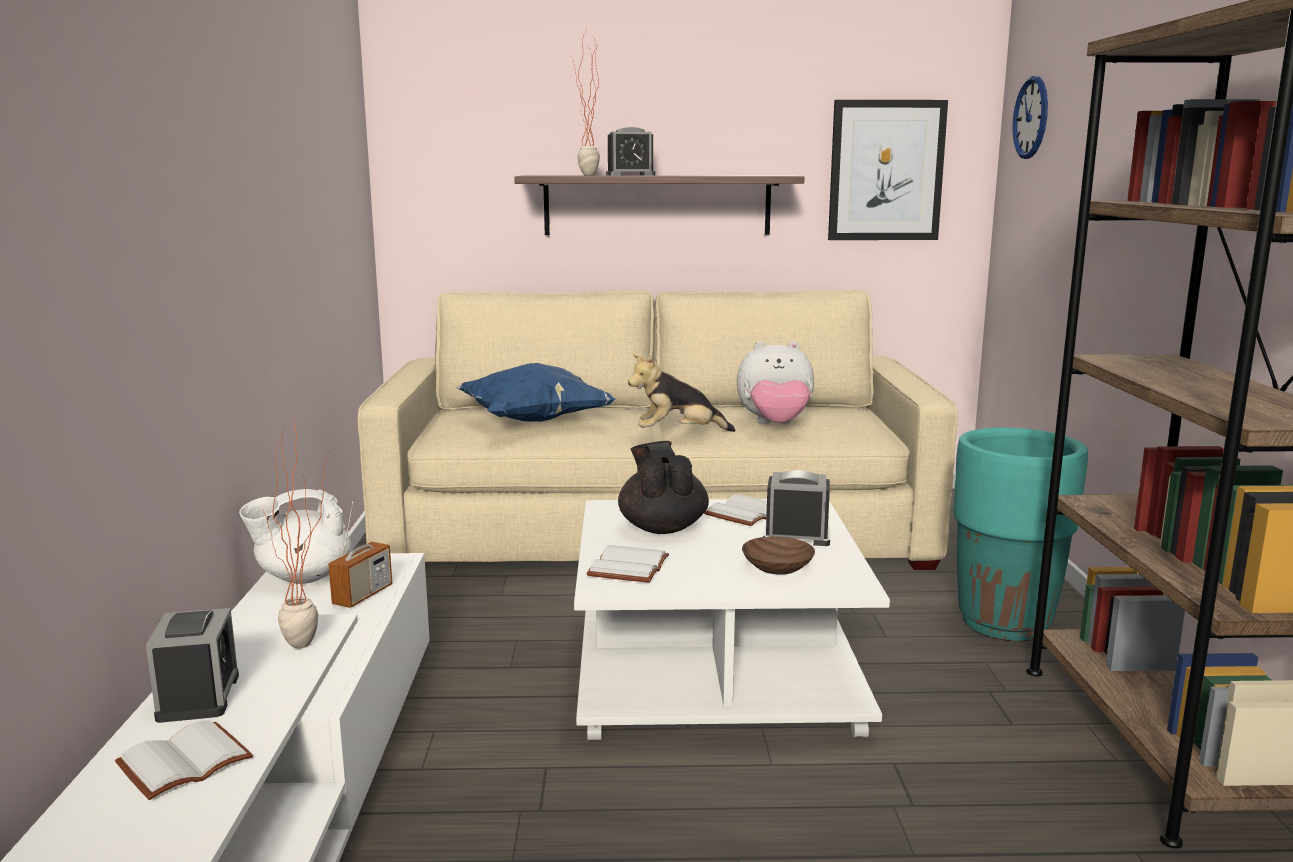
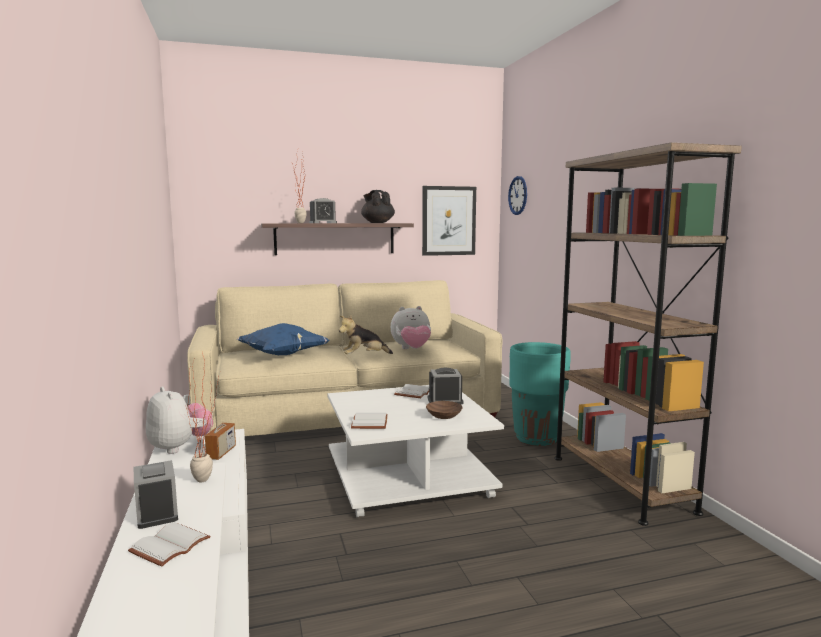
camera: 15 degrees left, 5 degrees down
(303, 577) = (179, 447): white teapot -> plush toy
(662, 528) = (376, 403): black teapot -> black teapot (377, 223)

